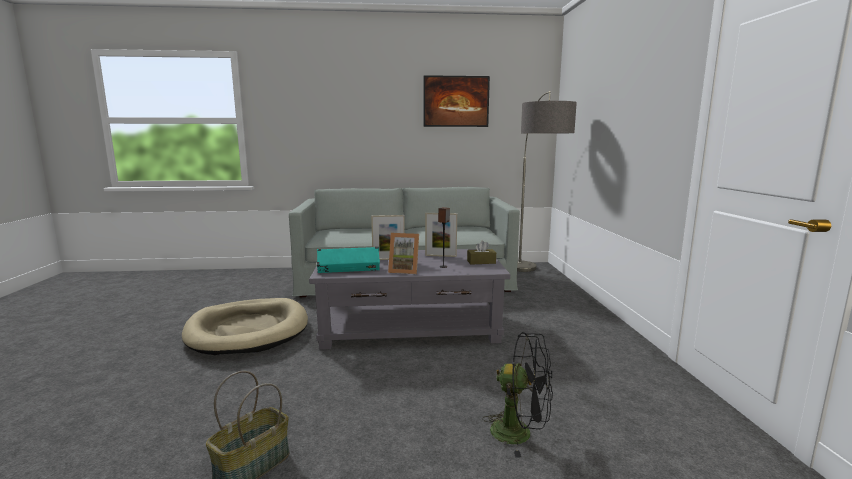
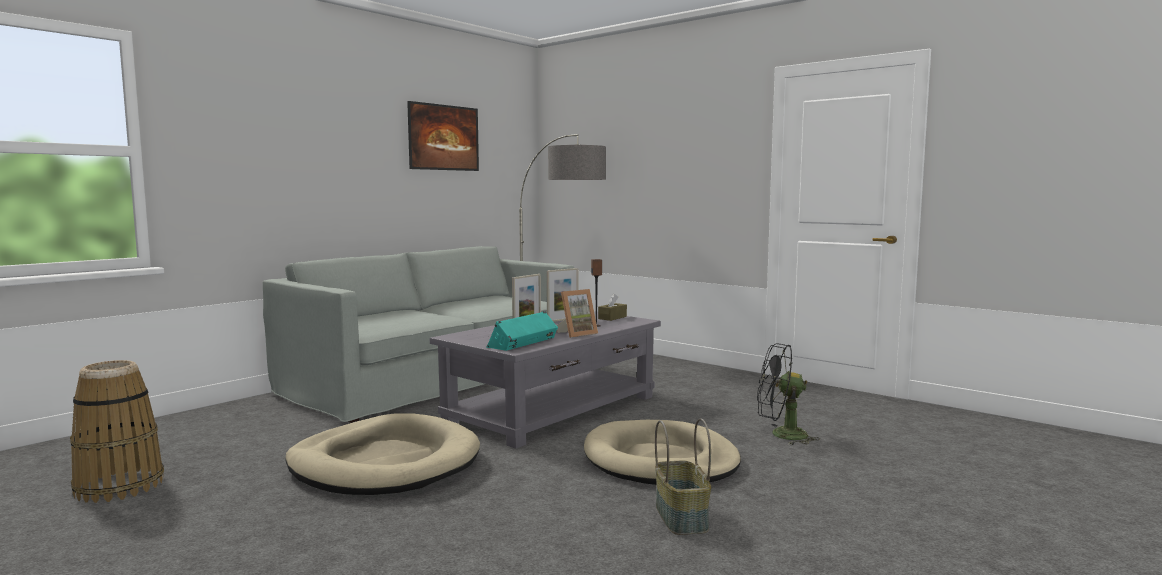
camera: 45 degrees left, 5 degrees down
(161, 301) = (119, 486): none -> basket
(366, 404) = (660, 460): none -> beige dog bed
(520, 433) = (781, 435): black fan -> black fan turned 150 degrees counterclockwise

